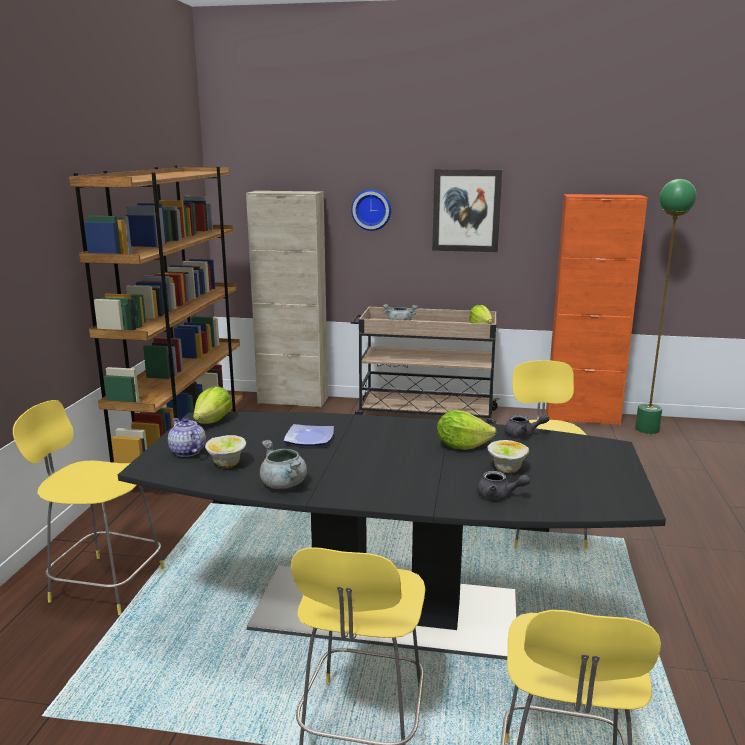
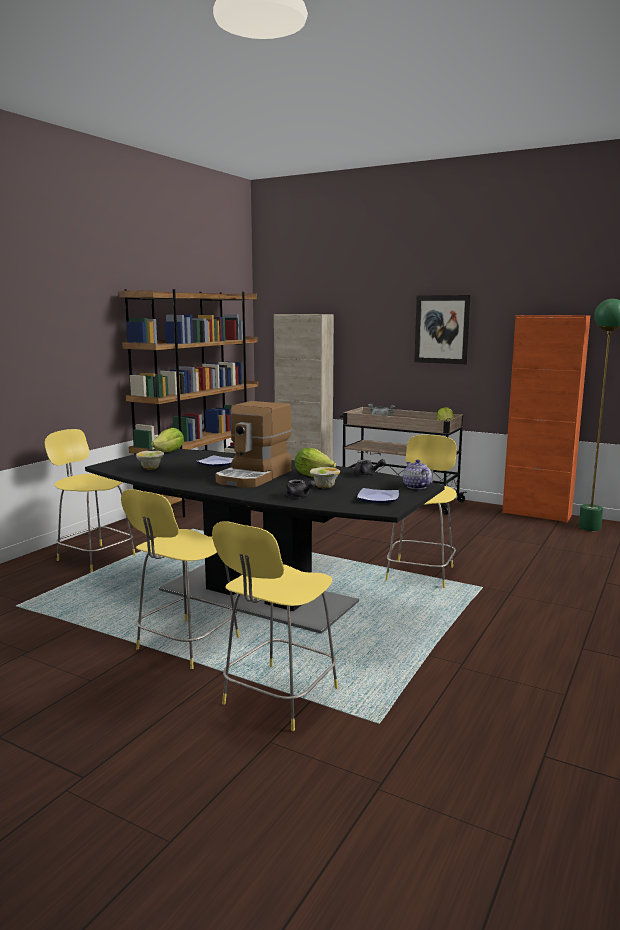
camera: 20 degrees right, 5 degrees down
(187, 452) = (135, 462): teapot -> teapot (416, 486)
(284, 485) = (172, 479): grey cooking pot -> none
(371, 209) = (369, 328): wall clock -> none
(392, 461) = (254, 476): none -> coffee machine
(596, 484) = (377, 498): none -> plate

